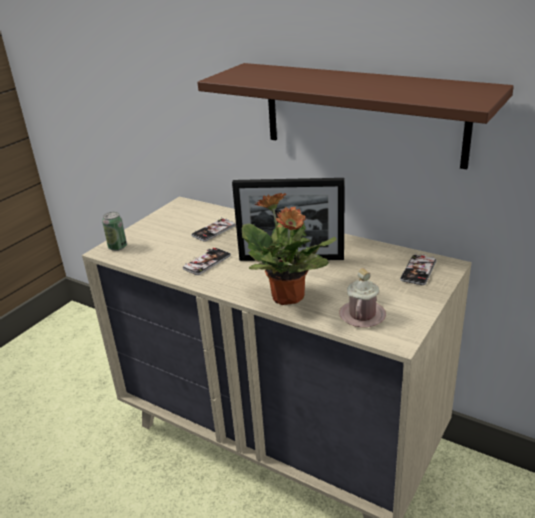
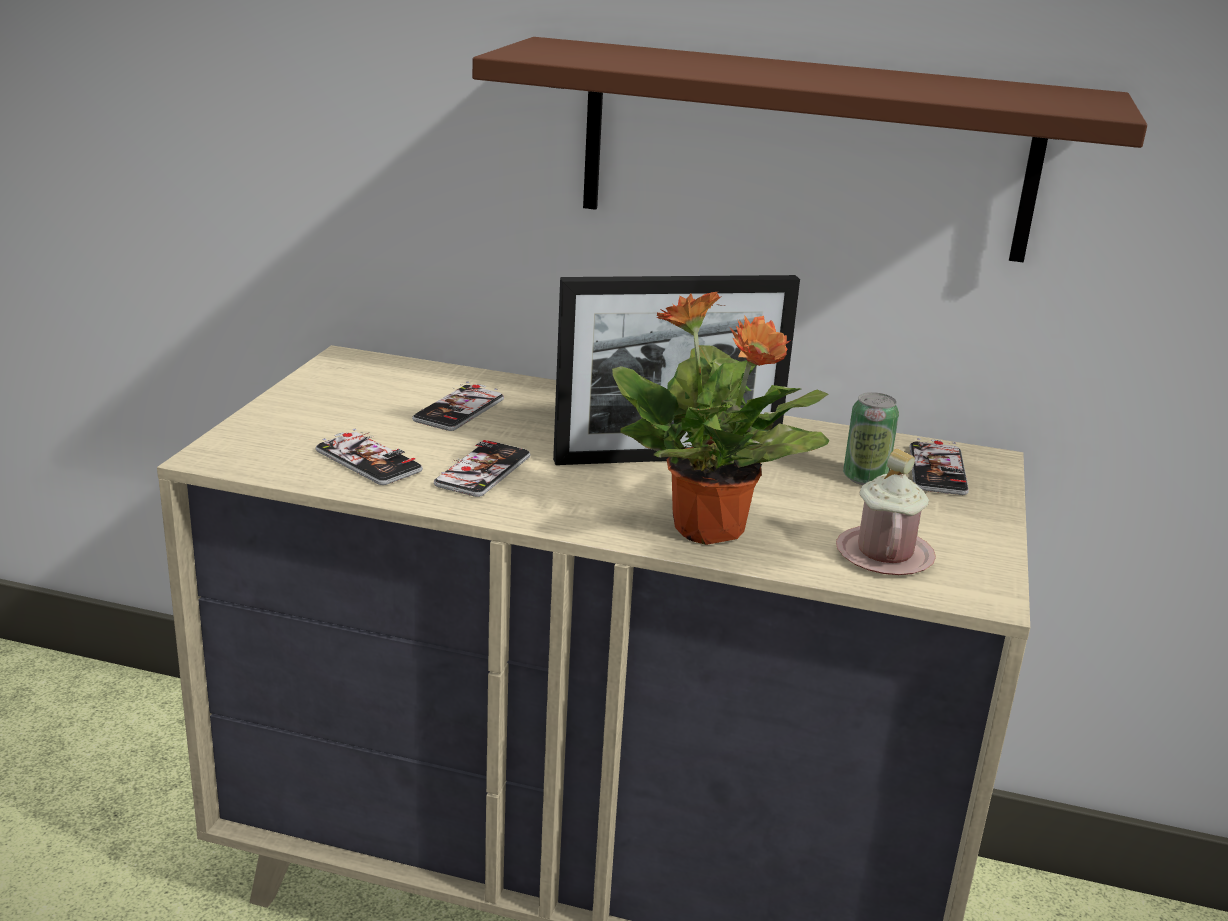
camera: 20 degrees left, 5 degrees down
(117, 247) = (243, 448): can -> can (865, 478)
(163, 255) = (368, 461): none -> phone

